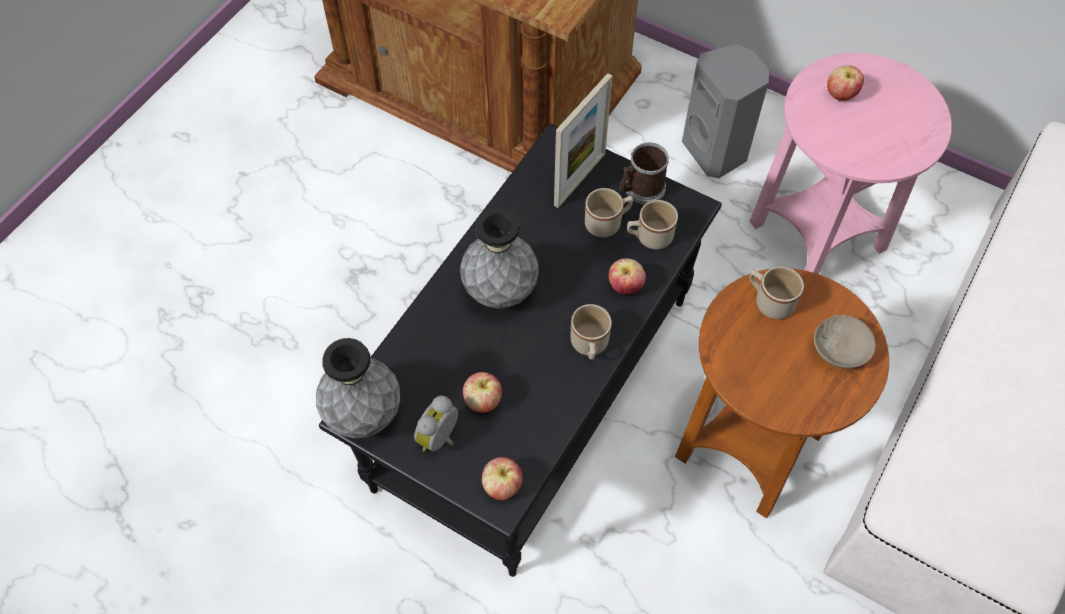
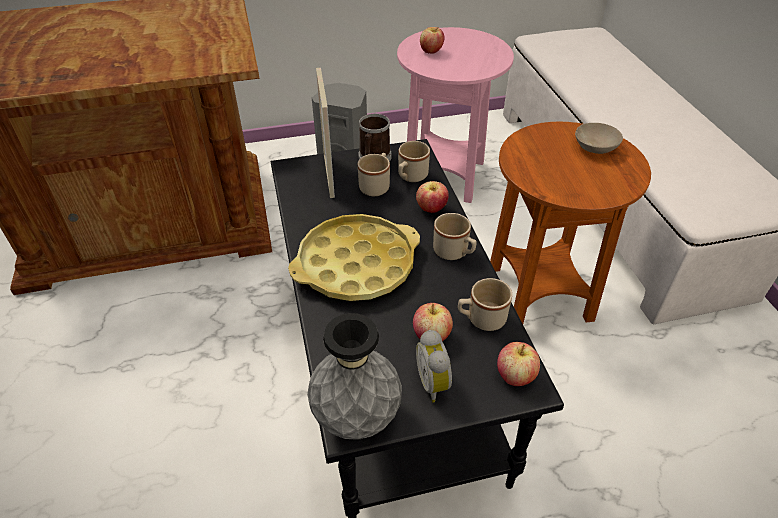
camera: 45 degrees left, 15 degrees down
(500, 291) = (356, 264): grey vase -> yellow tray
(769, 301) = (530, 149): beige mug -> beige mug (481, 319)

